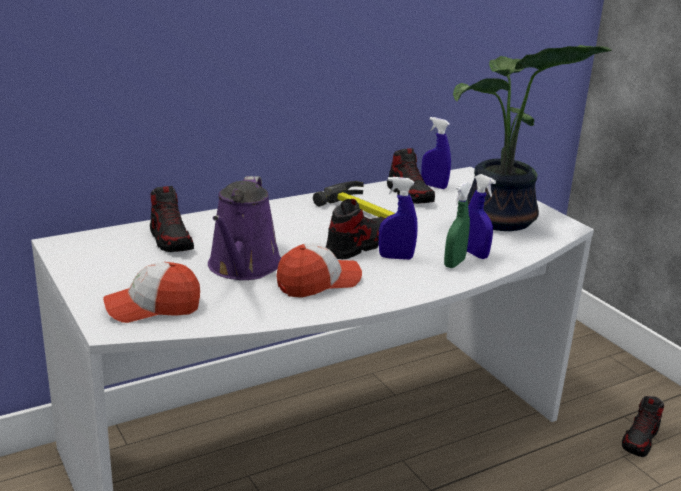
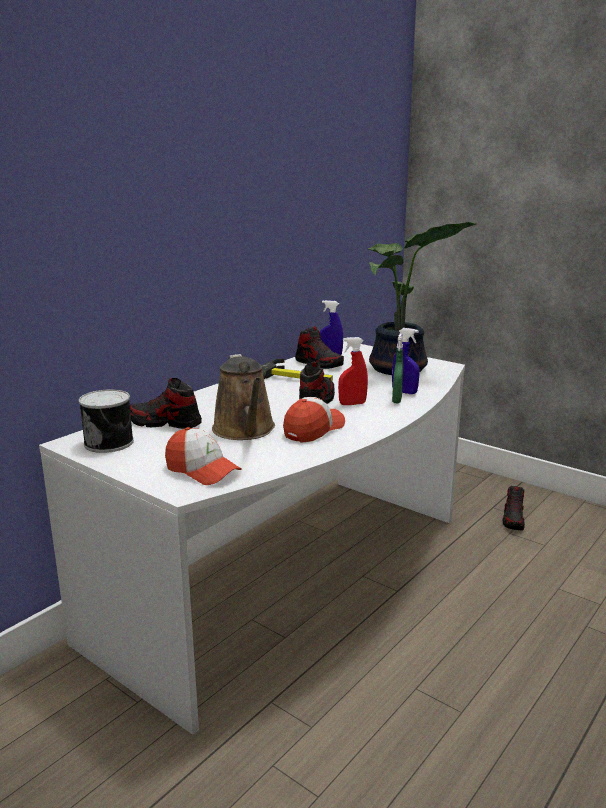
camera: 20 degrees left, 5 degrees down
(97, 251) = (110, 442): none -> can
(153, 307) = (202, 470): cap -> cap turned 105 degrees counterclockwise
(171, 240) = (165, 423): shoe -> shoe turned 150 degrees clockwise
(243, 267) = (245, 430): purple watering can -> brown watering can
(396, 257) = (352, 404): blue spray bottle -> red spray bottle

